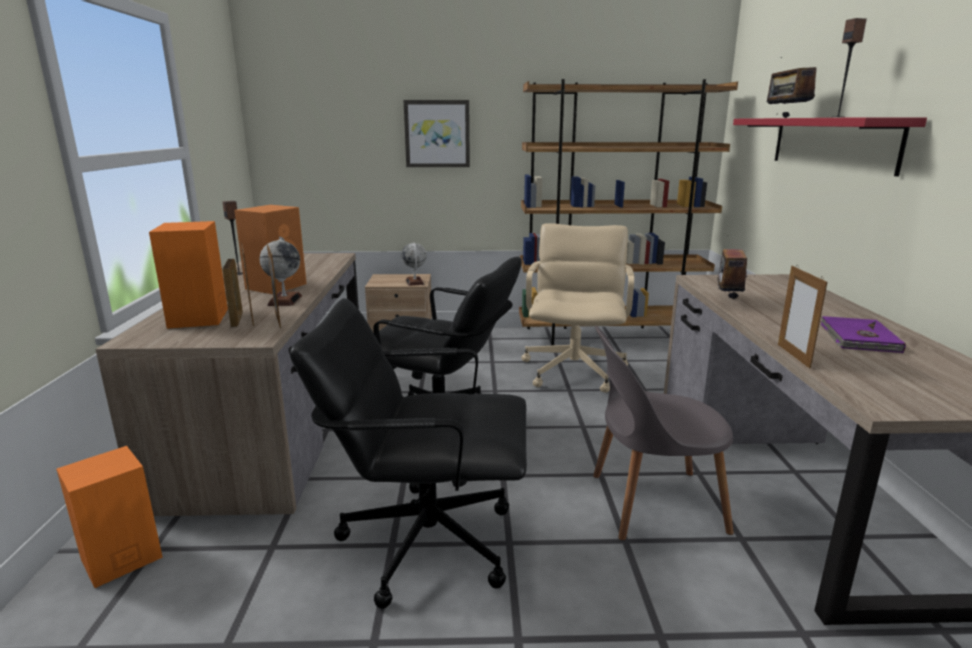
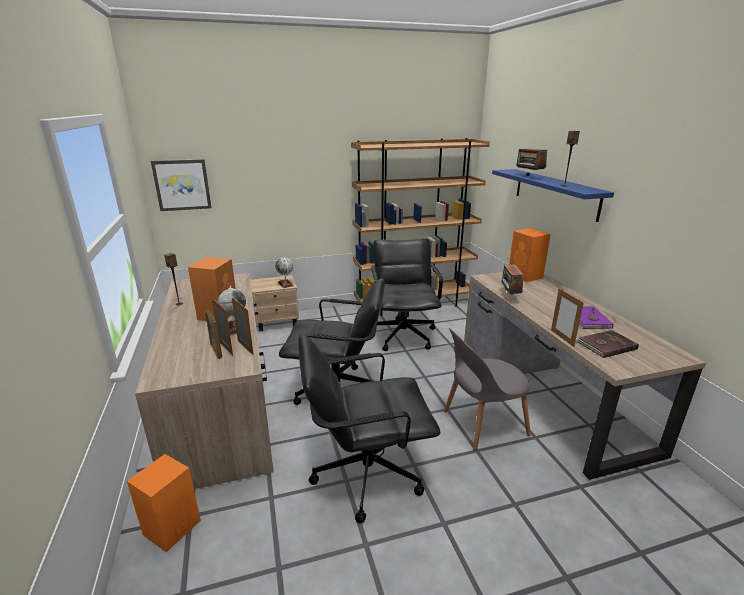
camera: 15 degrees left, 5 degrees up
(198, 319) = (187, 354): orange speaker -> orange speaker (525, 276)
(437, 134) = (291, 177): picture -> picture (182, 185)
(574, 371) = (403, 335): beige office chair -> black office chair
(831, 143) = (555, 193): red shelf -> blue shelf
(877, 373) = (606, 345): none -> brown book

